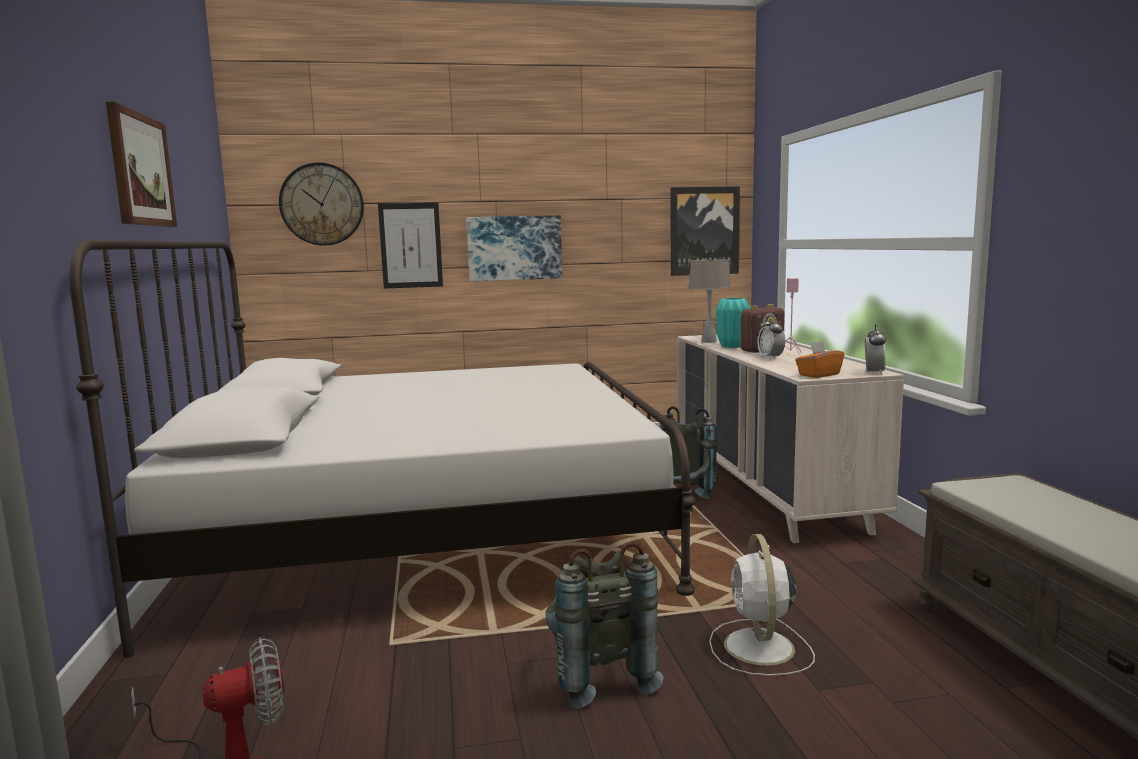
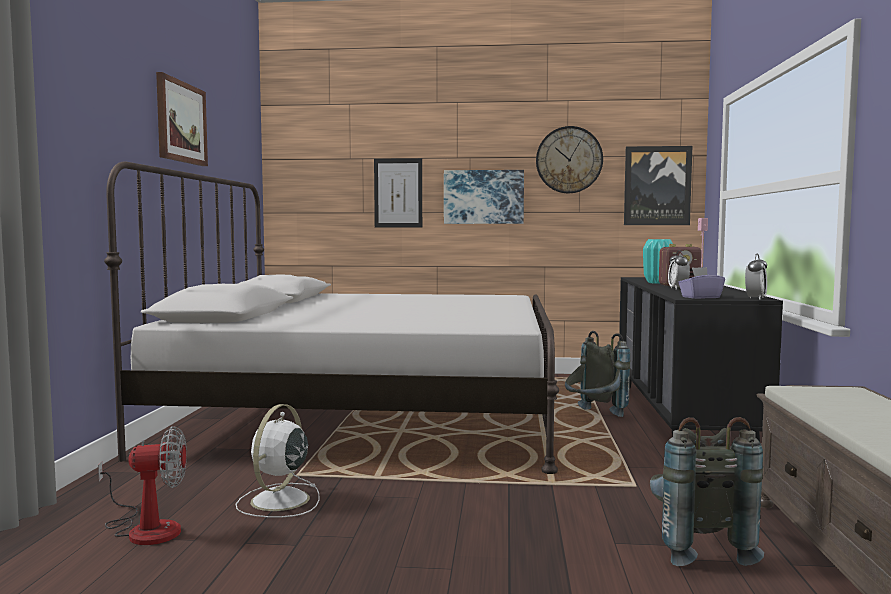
camera: 15 degrees right, 5 degrees down
(322, 204) = (331, 159): wall clock -> wall clock (569, 160)
(597, 676) = (437, 512): grey backpack -> grey backpack (696, 547)
(709, 341) = (642, 280): beige table lamp -> none
(759, 648) = (585, 513): white fan -> white fan (278, 501)
(767, 489) = (681, 415): beige dresser -> black dresser
(818, 375) = (700, 297): orange tissue box -> purple tissue box

